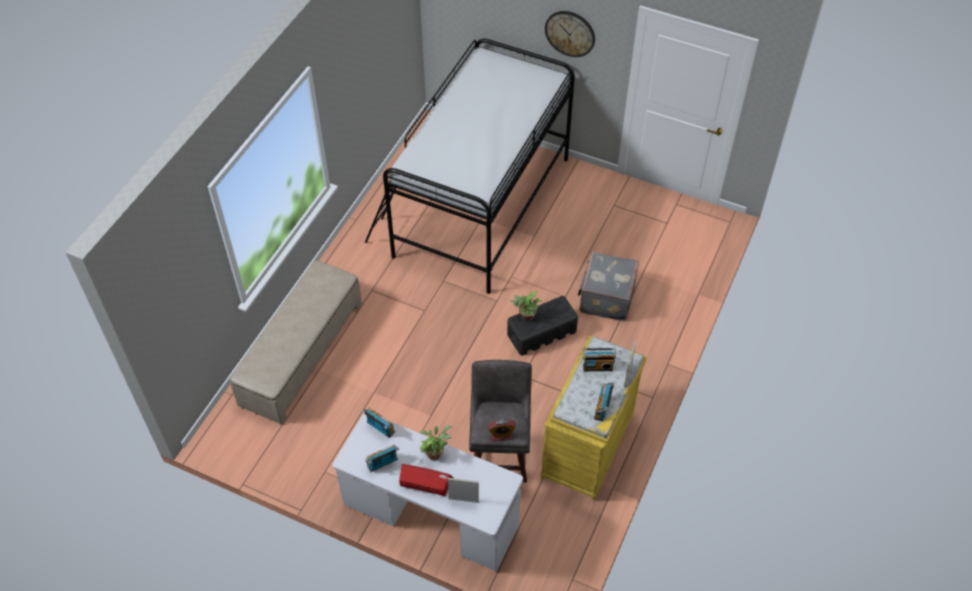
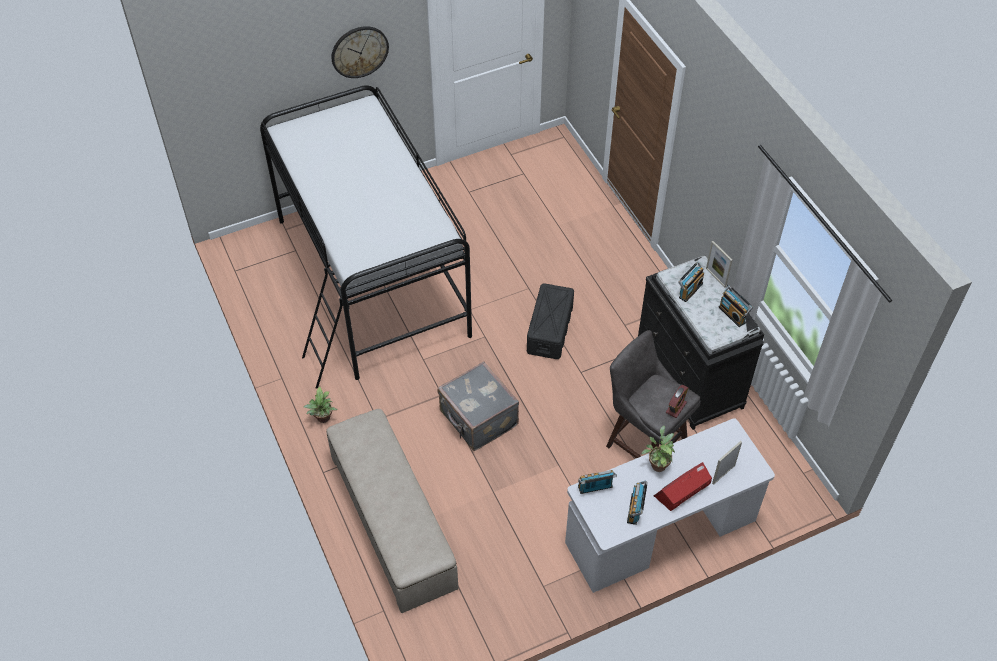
camera: 50 degrees left, 0 degrees up
(526, 317) = (540, 323): potted plant -> potted plant (323, 419)
(587, 446) = (689, 376): yellow dresser -> black dresser
(605, 298) = (557, 263): grey suitcase -> grey suitcase (478, 420)

